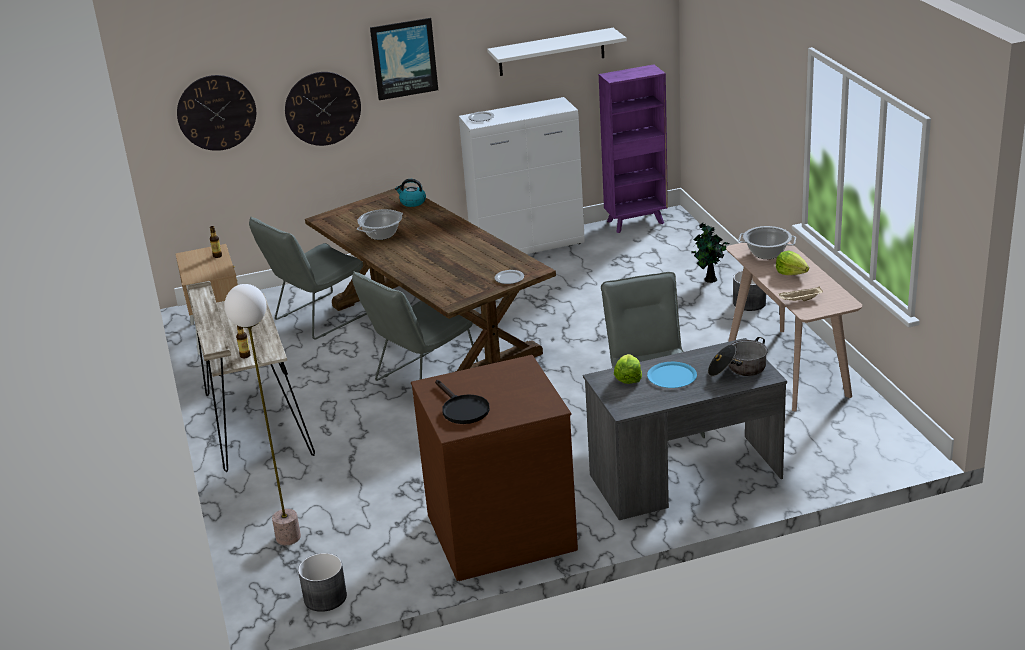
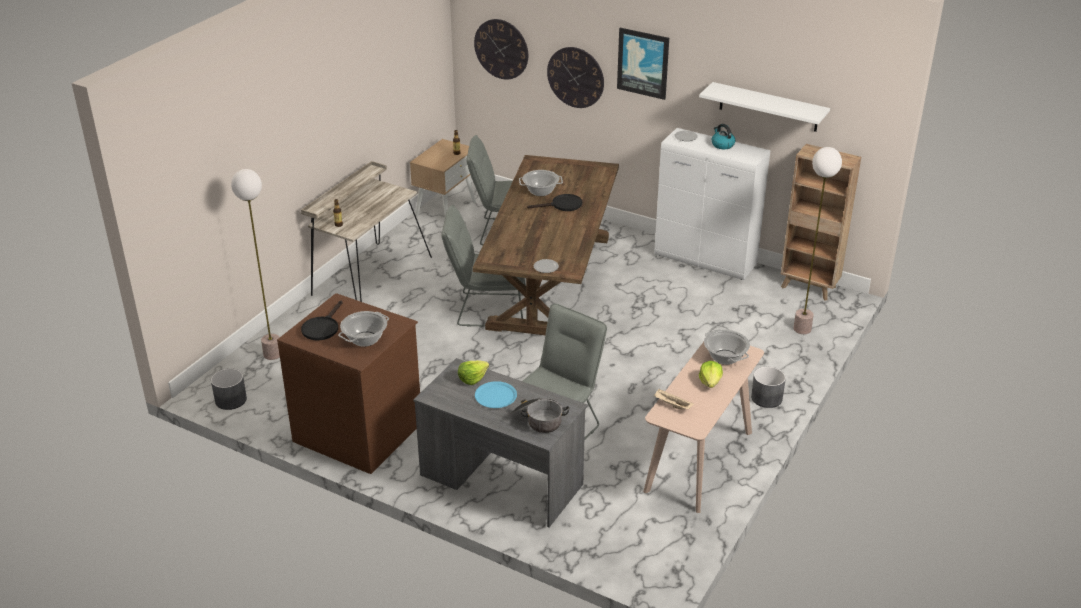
camera: 45 degrees right, 5 degrees up
(412, 202) = (599, 179): kettle -> kettle (722, 145)
(423, 234) = (562, 205): none -> black frying pan
(520, 392) = (365, 339): none -> cooking pot
(636, 222) = (809, 287): purple bookcase -> brown bookcase
(684, 249) = (802, 329): none -> floor lamp
(709, 280) = (774, 362): potted plant -> none

